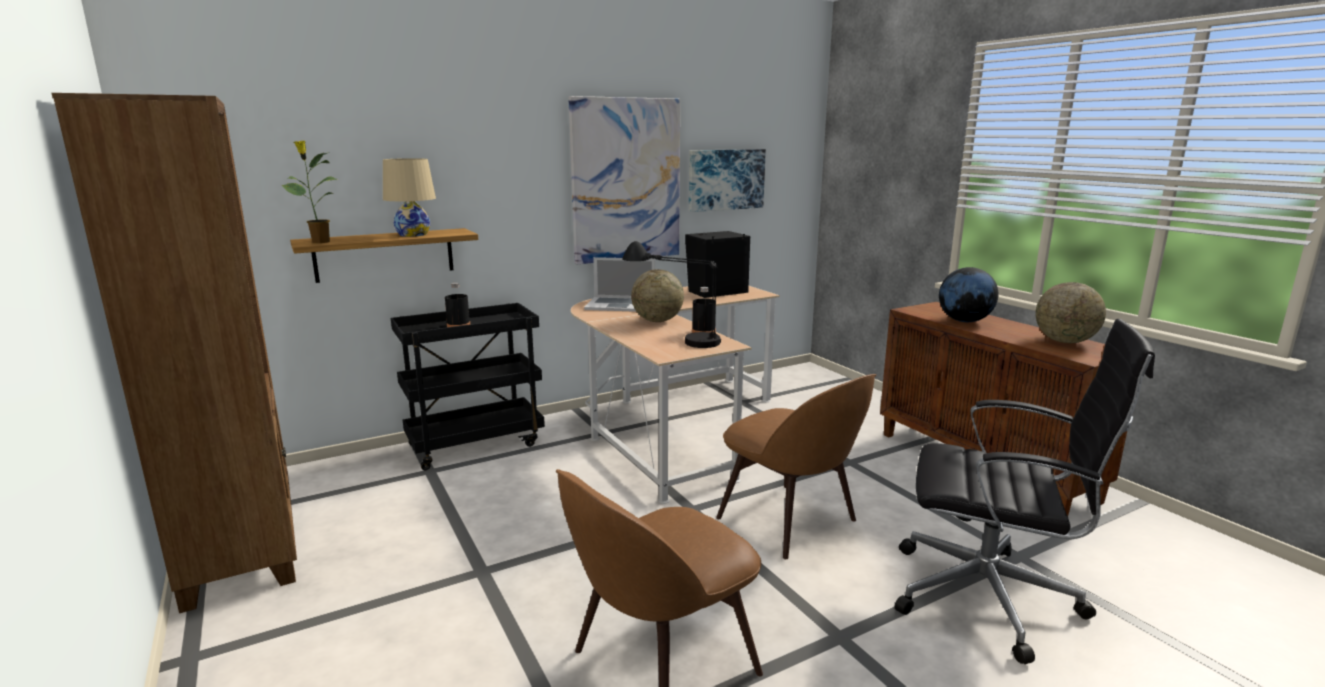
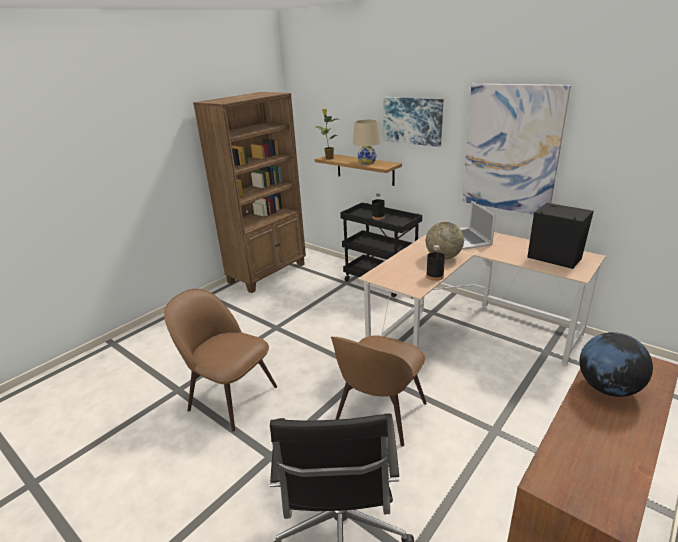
camera: 70 degrees right, 10 degrees up
(673, 338) = (410, 271): black table lamp -> none
(725, 179) = (615, 163): picture -> picture (413, 120)
(1064, 341) = (607, 468): globe -> none

